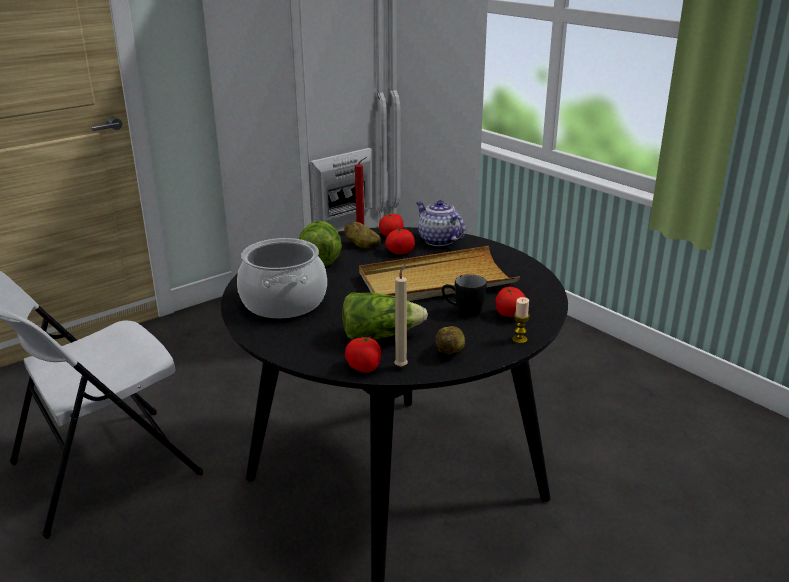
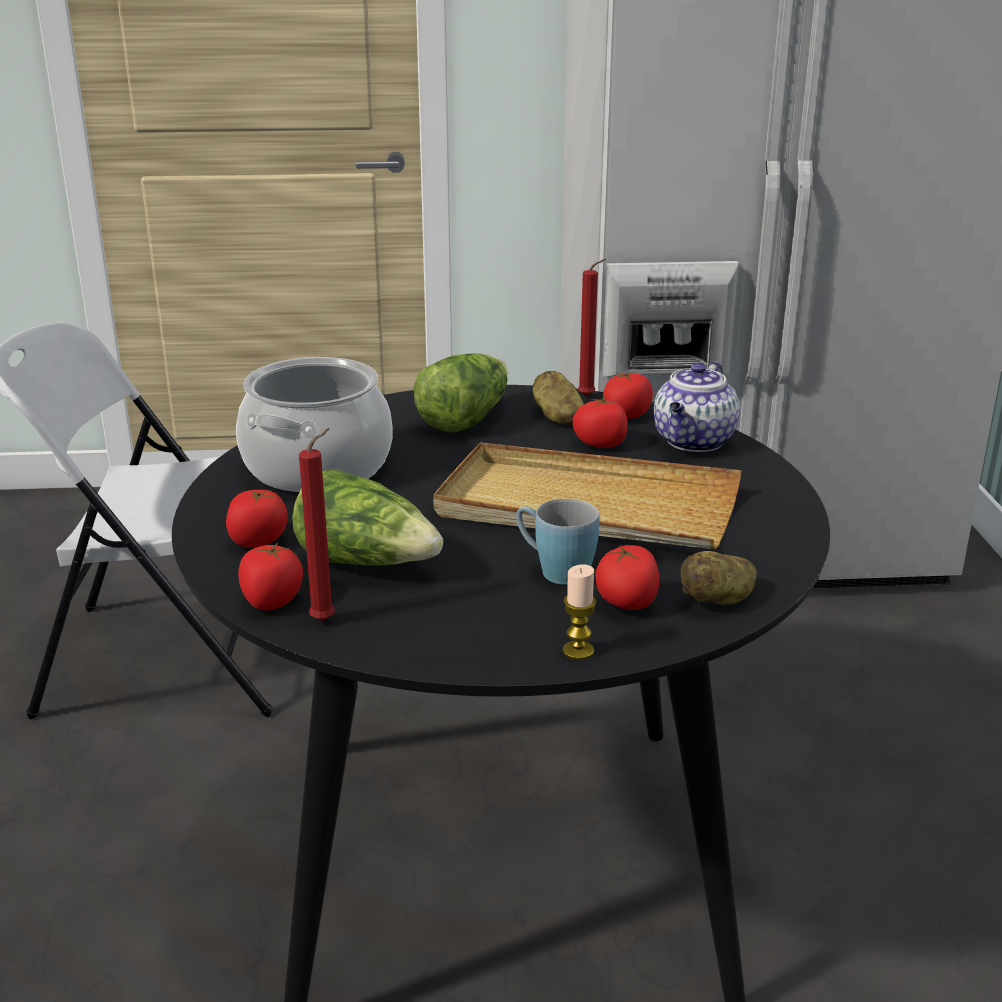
camera: 35 degrees right, 0 degrees up
(312, 344) = (258, 540): none -> tomato
(402, 366) = (326, 620): beige candle -> red candle
(438, 240) = (694, 442): teapot -> teapot turned 150 degrees counterclockwise
(451, 351) = (436, 625): potato -> potato (719, 600)
(463, 312) = (554, 570): black mug -> blue mug

